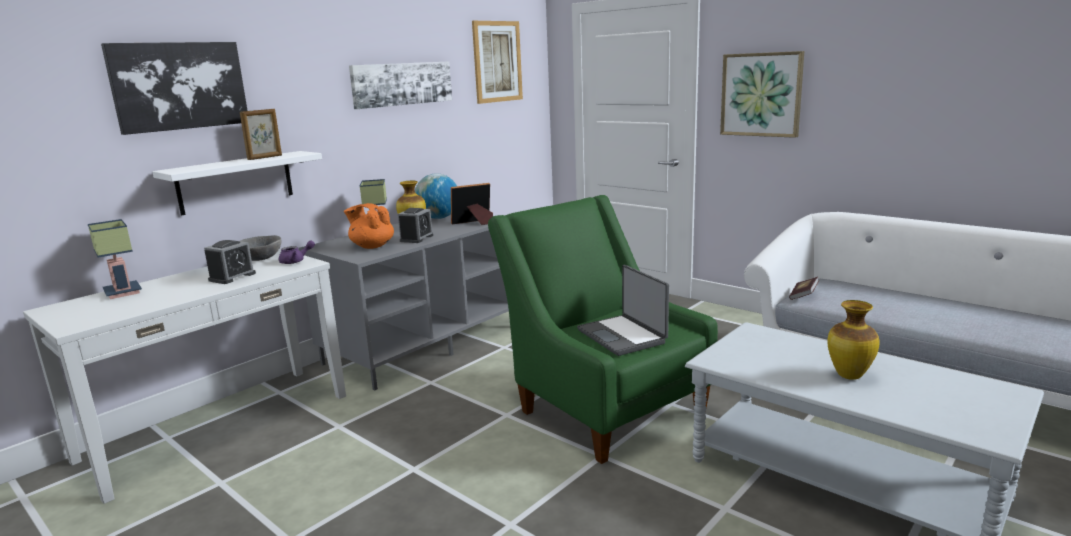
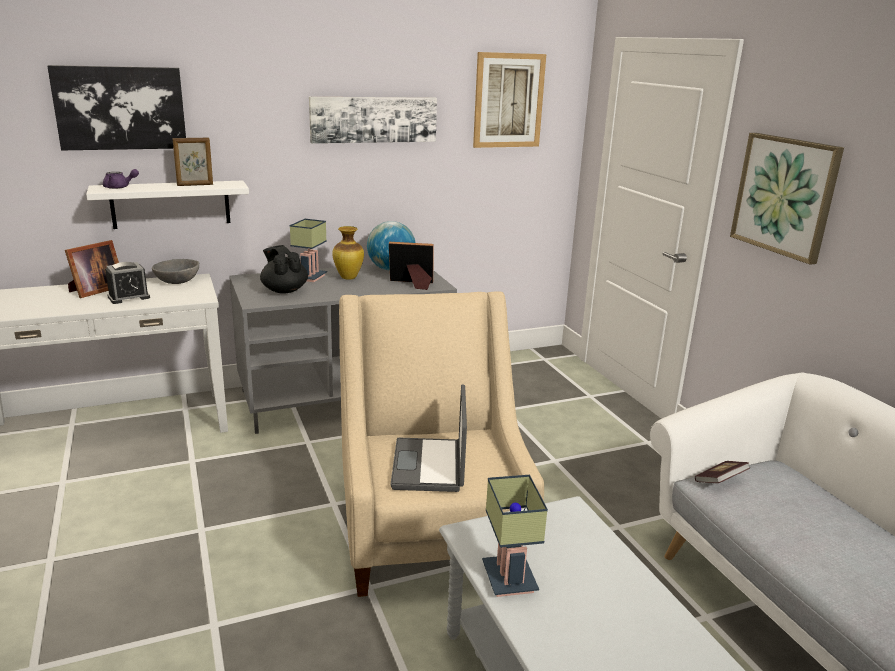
camera: 25 degrees right, 5 degrees up
(125, 292) = (43, 292): table lamp -> table lamp (512, 580)
(184, 280) = (95, 290): none -> picture frame
(296, 261) = (196, 293): purple teapot -> purple teapot (119, 187)
(372, 246) = (284, 290): orange teapot -> black teapot
(416, 238) = (334, 291): alarm clock -> none
(603, 406) = (430, 530): green armchair -> beige armchair
(848, 375) = (592, 619): vase -> none

